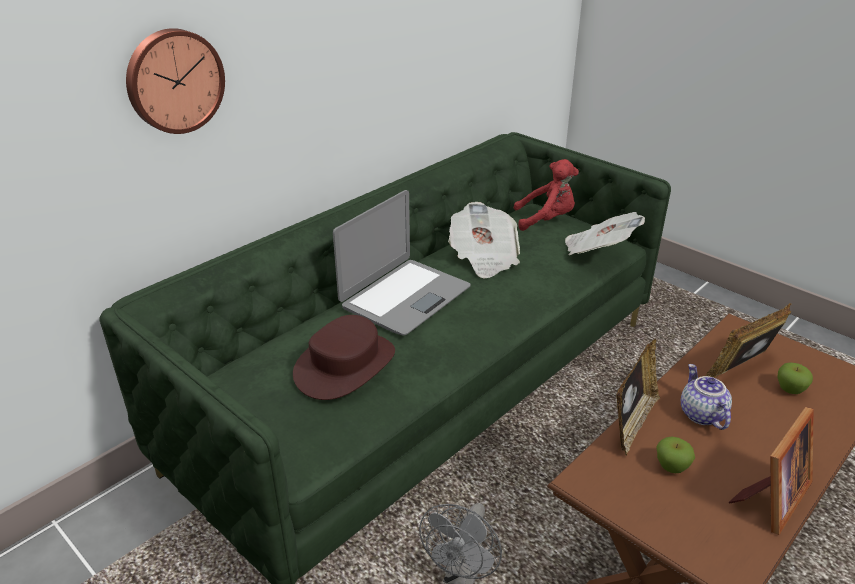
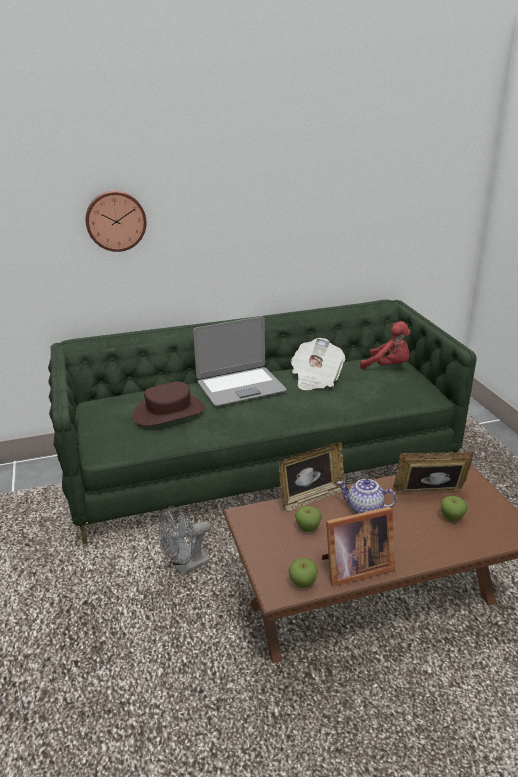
camera: 30 degrees right, 5 degrees down
(598, 250) = (404, 394): newspaper -> none
(700, 414) = (364, 509): teapot -> teapot turned 90 degrees counterclockwise
(744, 547) = (302, 583): none -> apple

